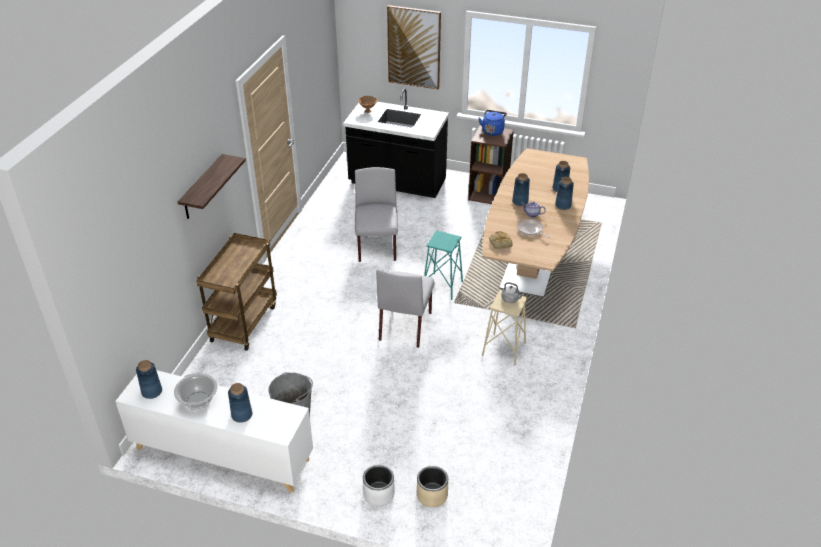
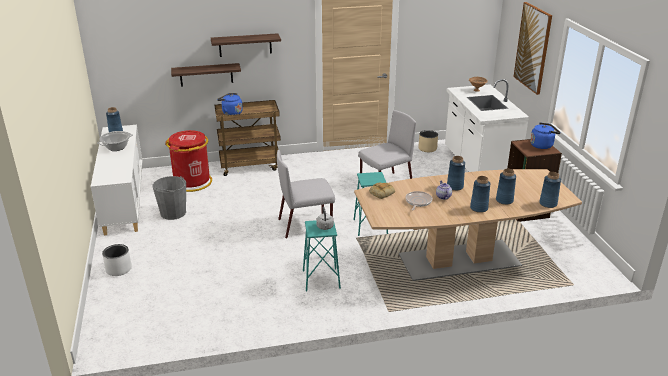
camera: 60 degrees right, 10 degrees down
(181, 250) = (206, 74): none -> shelf
(224, 276) = (231, 113): none -> blue kettle
(235, 381) = (192, 182): none -> red trash can
(242, 415) = (111, 164): blue vase -> blue vase (548, 204)
(397, 183) = (478, 167): black counter -> white counter
(432, 495) = (129, 293): beige planter -> beige planter (427, 148)
(503, 349) = (321, 279): beige stool -> turquoise stool

